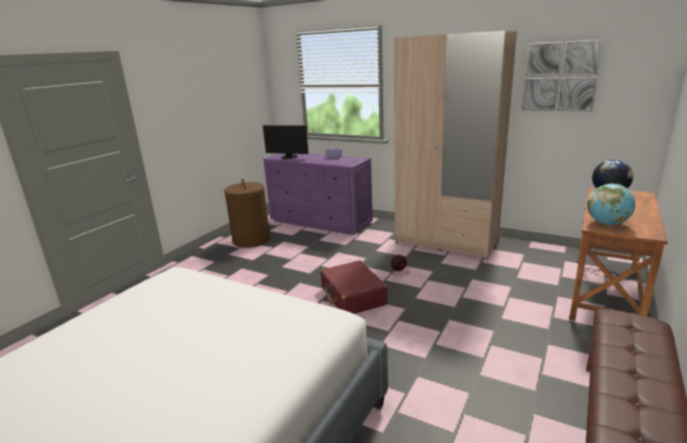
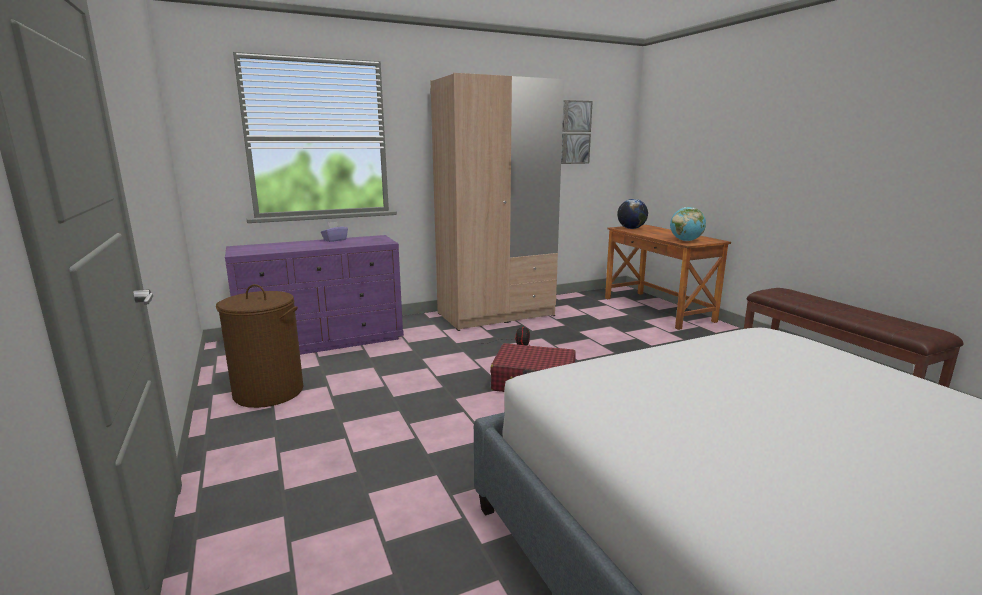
camera: 55 degrees left, 5 degrees down
(288, 157) = (266, 249): monitor -> none

